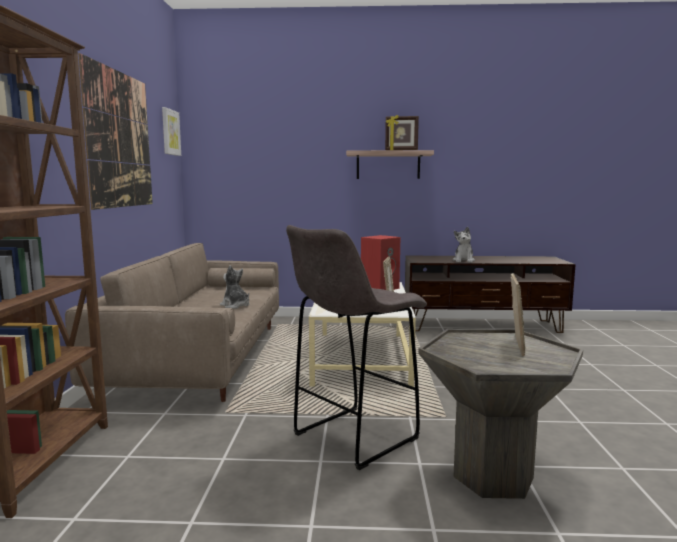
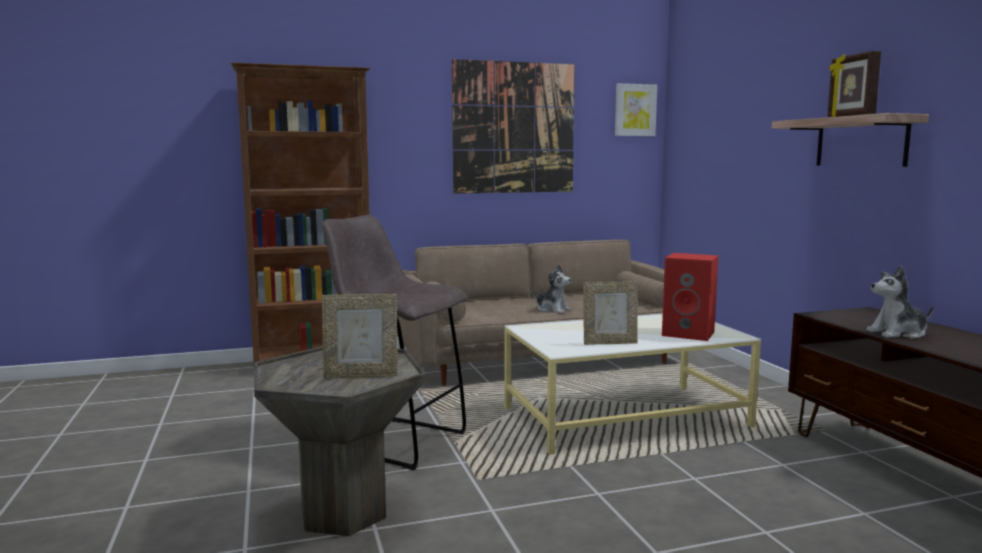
camera: 70 degrees right, 0 degrees up
(235, 306) = (552, 310): plush toy -> plush toy turned 105 degrees clockwise

